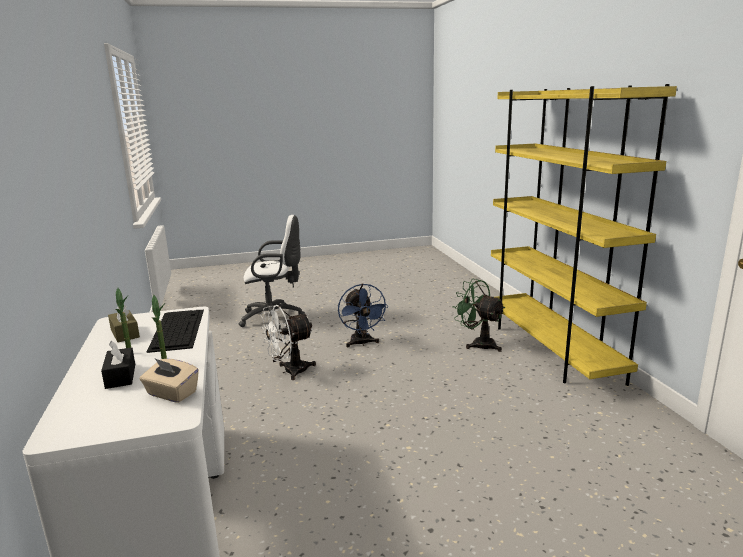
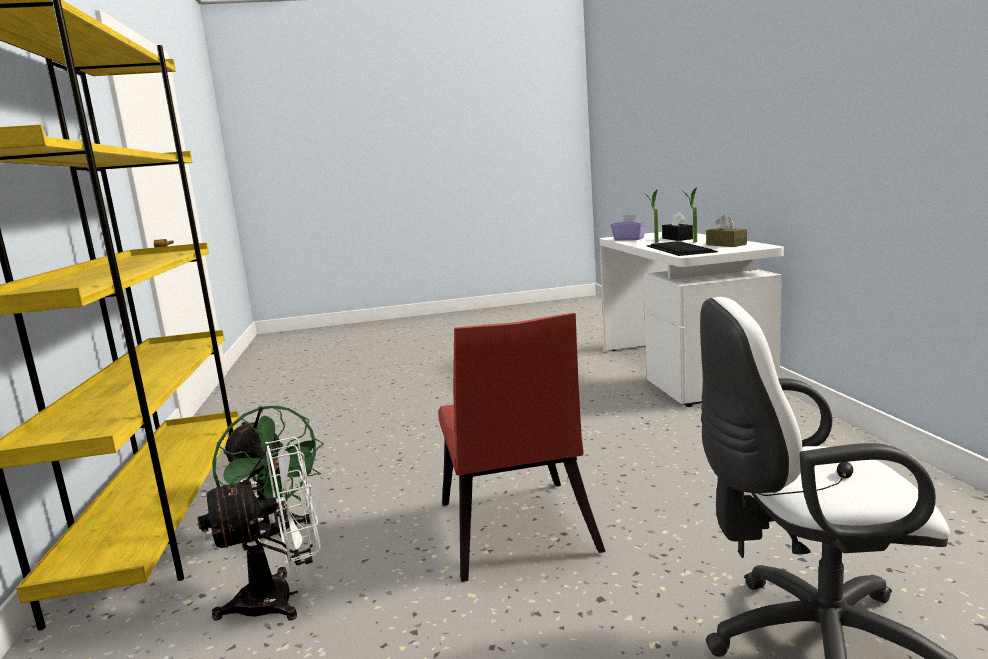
camera: 175 degrees left, 5 degrees down
(171, 394) = (629, 239): beige tissue box -> purple tissue box
(289, 371) = (644, 472): white fan -> white fan (281, 598)
(362, 343) = (516, 534): blue fan -> red chair

